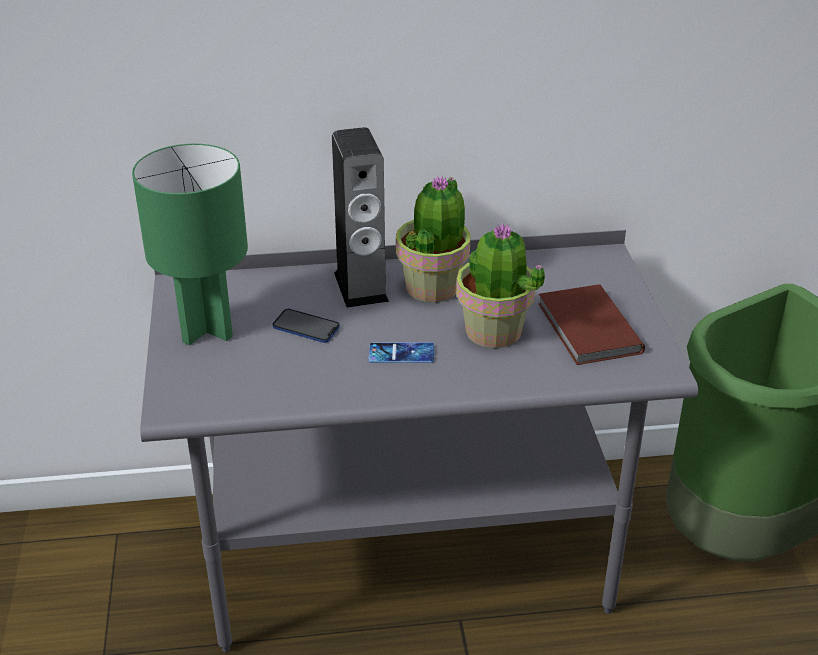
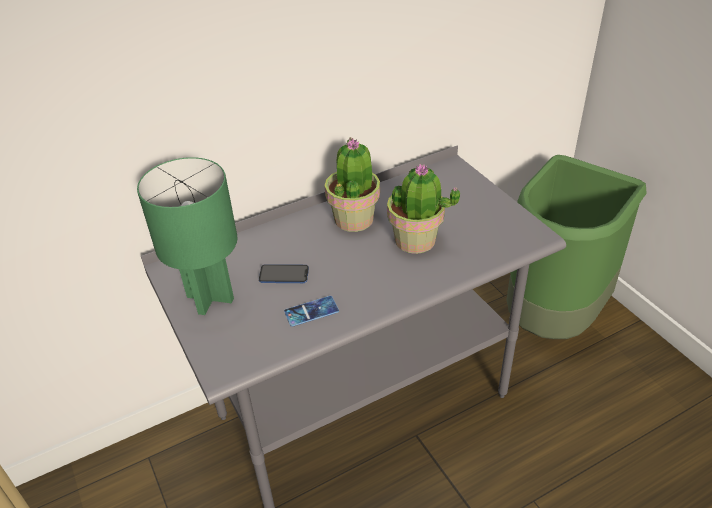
camera: 20 degrees left, 5 degrees up
(361, 287) = (304, 233): speaker -> none
(401, 353) = (363, 275): phone -> phone (311, 311)
(587, 329) = (473, 221): brown book -> none

